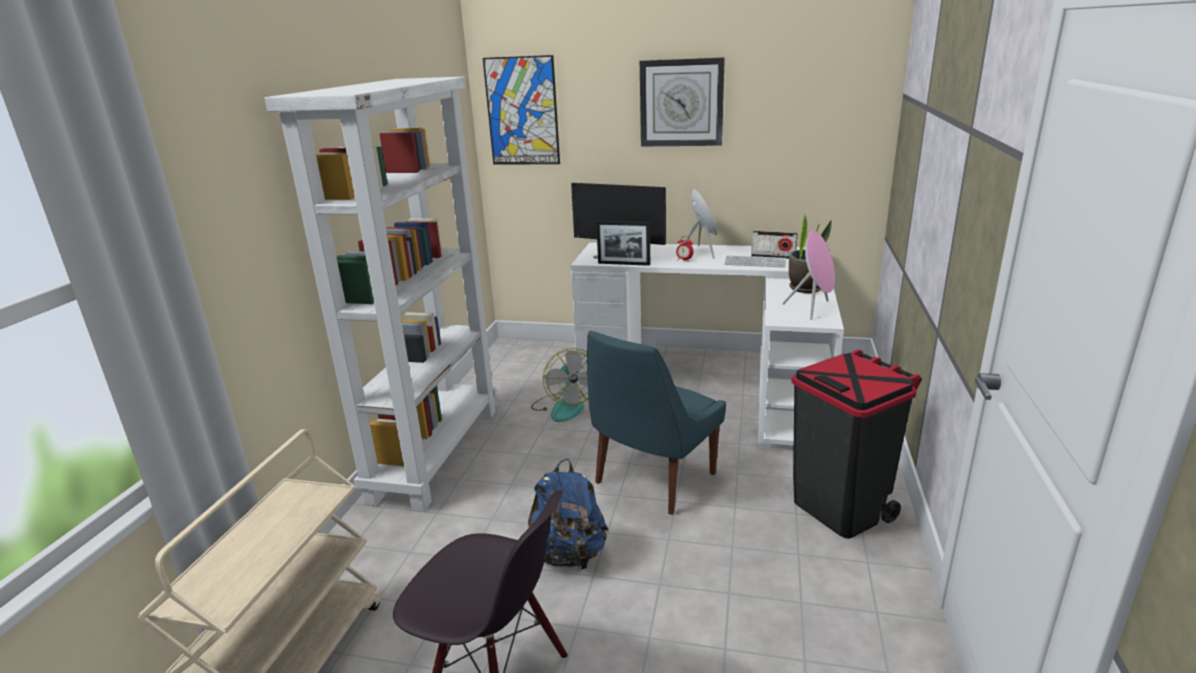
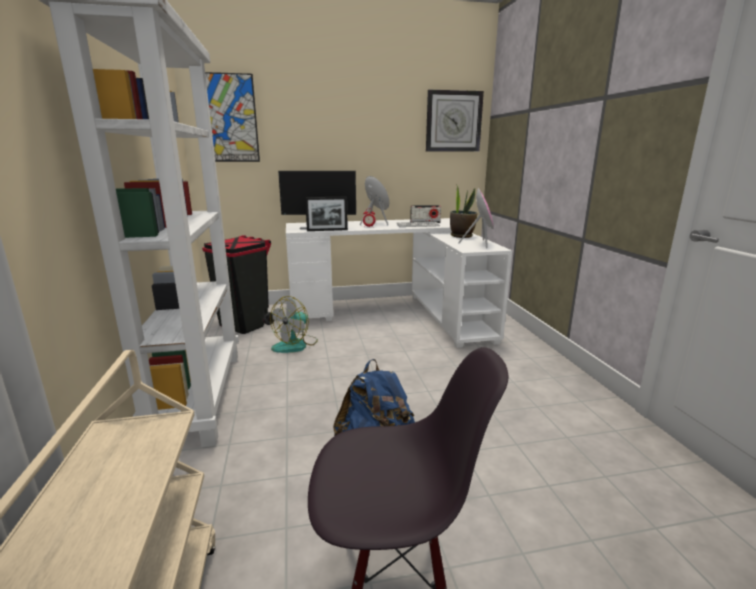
camera: 25 degrees left, 5 degrees down
(564, 406) = (295, 345): fan -> fan turned 75 degrees clockwise
(652, 480) = (400, 381): blue chair -> none
(681, 103) = (352, 116): wall clock -> wall clock (453, 121)
(840, 508) = (536, 373): black trash can -> black trash can (245, 324)

